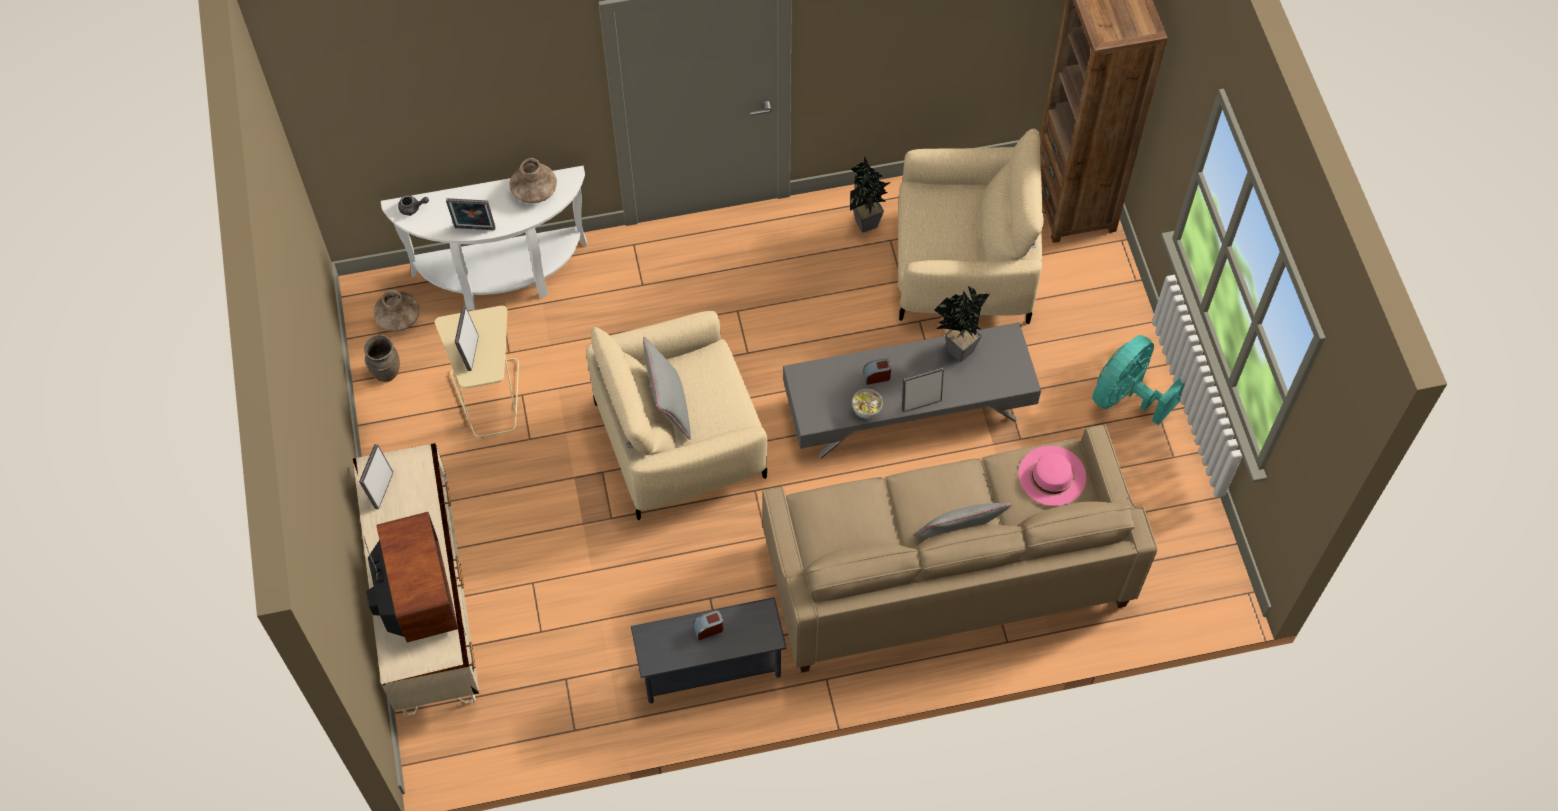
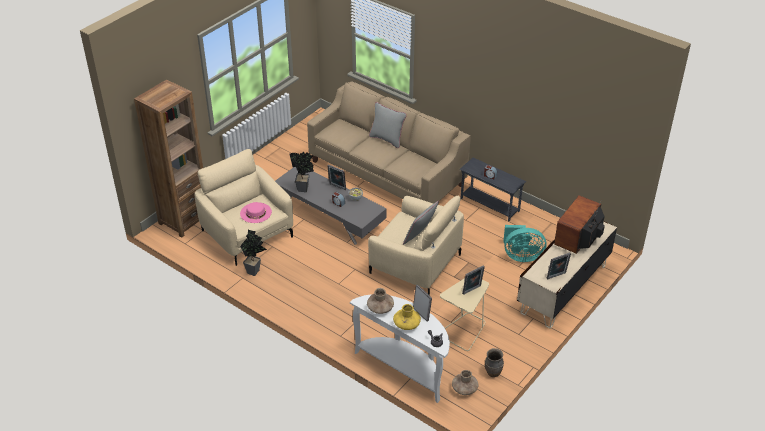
camera: 130 degrees left, 20 degrees down
(475, 199) = (406, 324): none -> yellow vase
(1052, 475) = (338, 131): pink hat -> pink hat (255, 212)
(1127, 397) = (265, 167): turquoise fan -> turquoise fan (521, 256)

